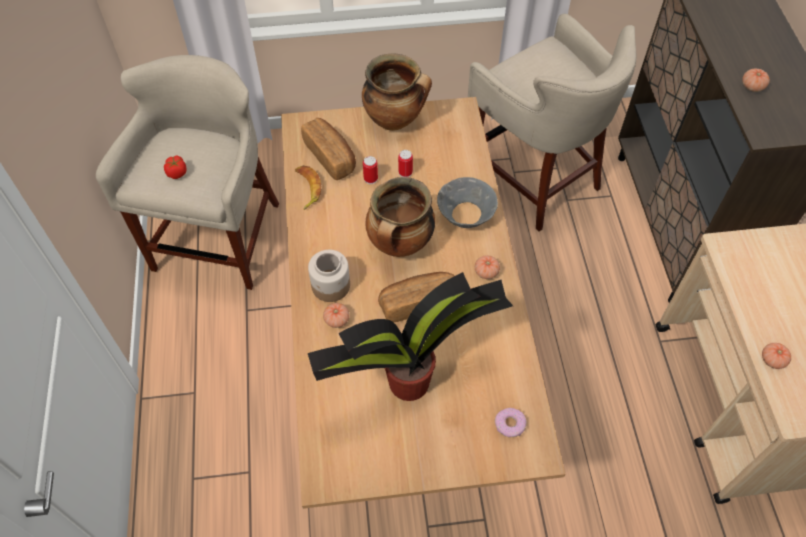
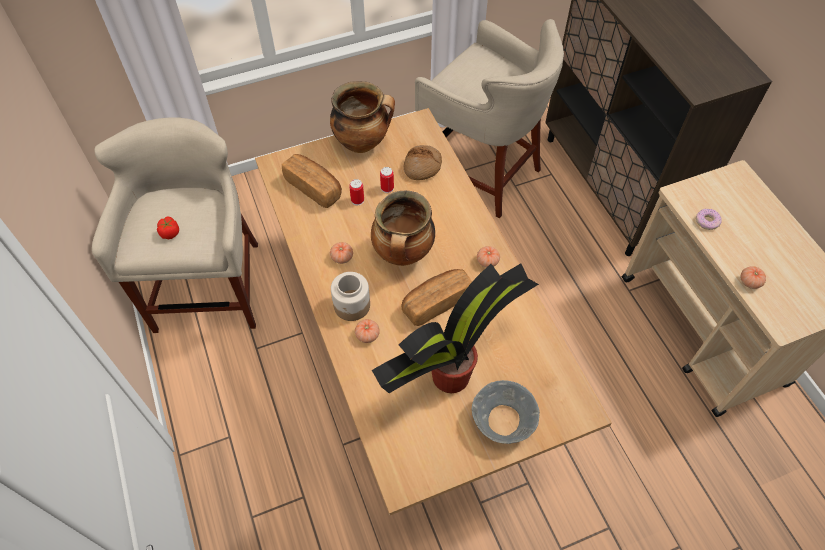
camera: 15 degrees left, 0 degrees up
(307, 188) = (301, 221): banana -> none
(449, 157) = (422, 167): none -> bread
(465, 214) = (453, 214): grey bowl -> grey bowl (502, 420)
(510, 424) = (551, 391): donut -> donut (707, 222)
(752, 86) = (675, 52): tomato -> tomato (342, 257)

